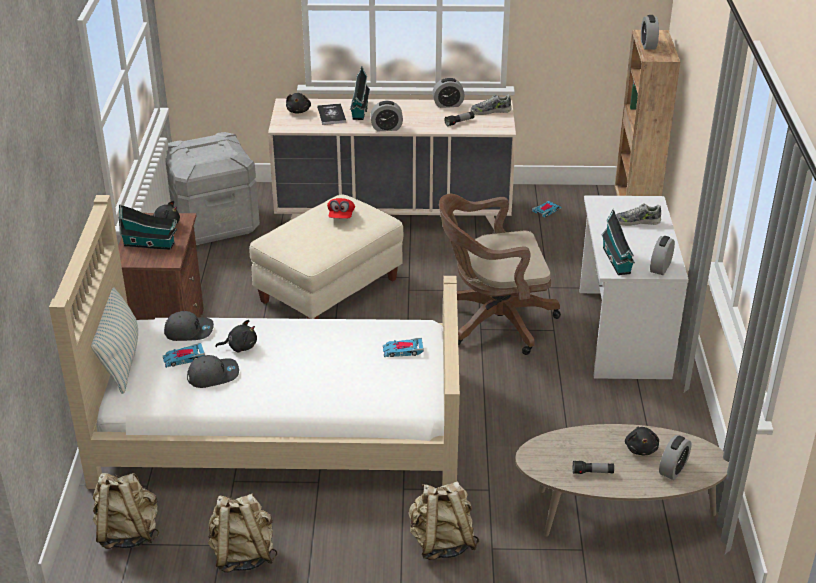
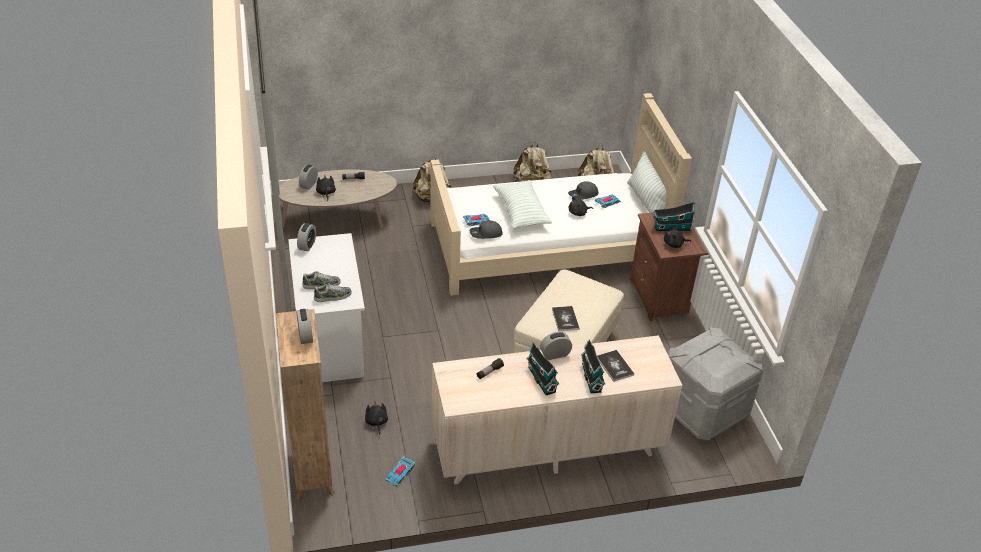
camera: 165 degrees right, 5 degrees up
(189, 331) = (617, 219): grey cap -> grey cap (485, 234)
(298, 111) = (648, 368): black plush toy -> black plush toy (376, 422)
(328, 357) = (521, 212): none -> pillow
(341, 216) = (565, 319): red cap -> book
(448, 104) = (508, 398): alarm clock -> none
(490, 111) = (463, 394): shoe -> shoe (333, 296)
(492, 321) = (430, 338): brown office chair -> none
(617, 261) = (338, 247): toy house -> toy house (541, 378)

